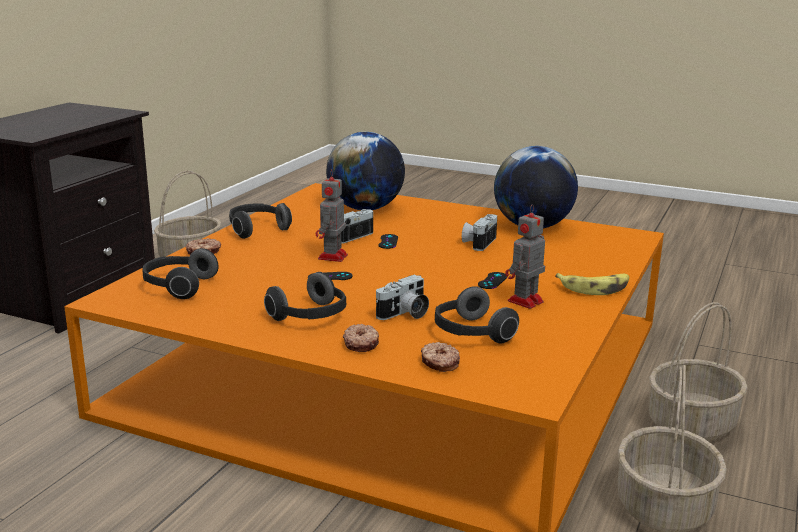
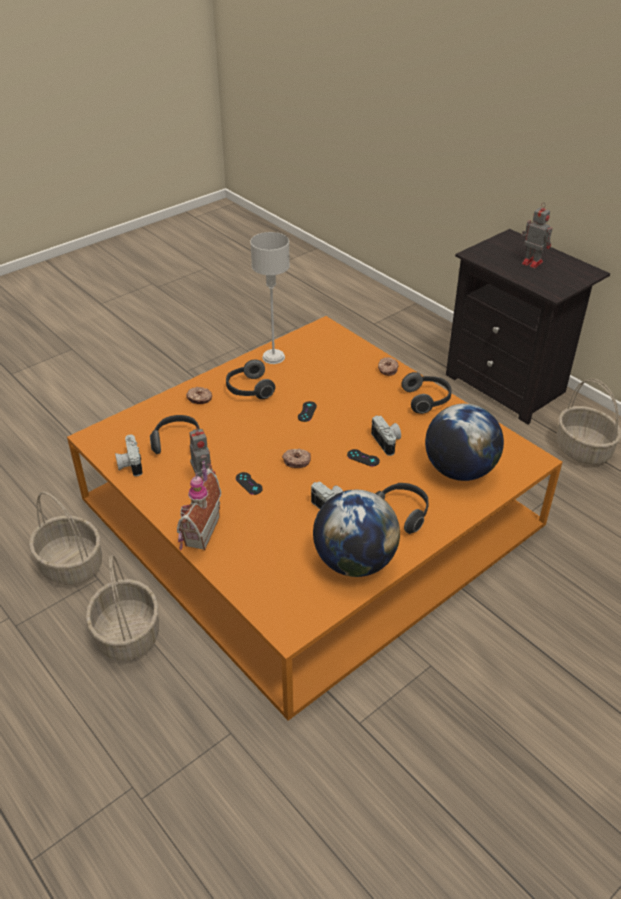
camera: 115 degrees right, 20 degrees up
(178, 286) = (329, 352): headphones -> headphones (401, 513)
(212, 318) = (273, 357): none -> grey table lamp
(332, 257) = (344, 421): toy robot -> toy robot (531, 262)
(405, 314) = (225, 425): camera -> camera (129, 464)
(439, 363) = (154, 418): donut -> donut (296, 461)
(595, 288) = (197, 532): banana -> toy house

